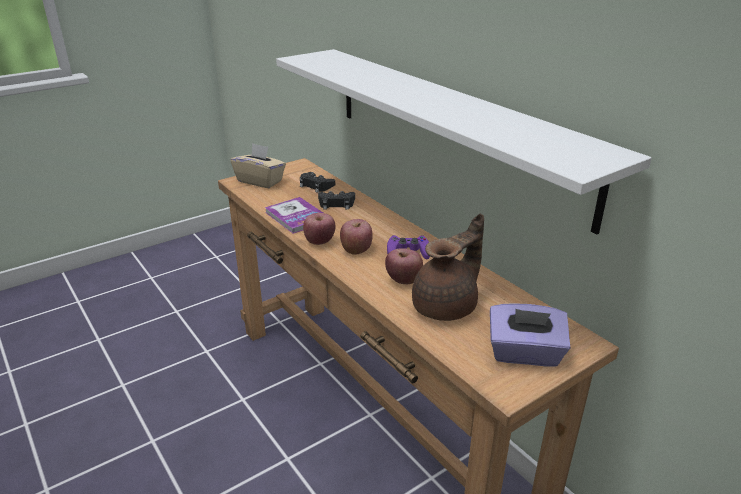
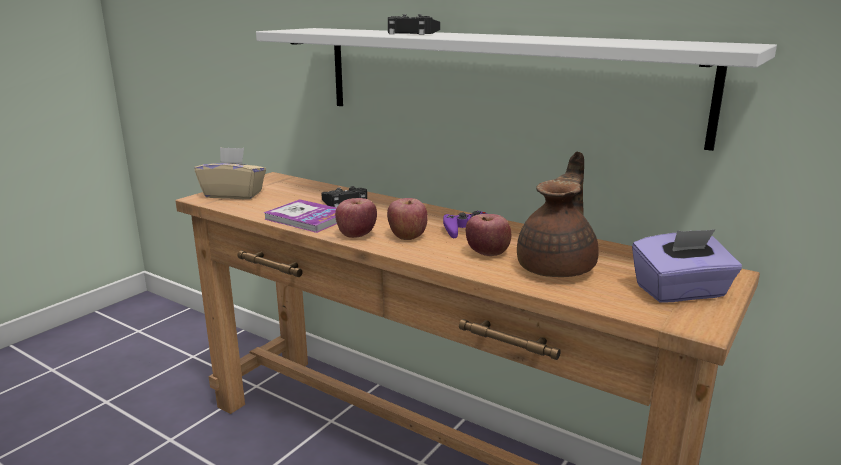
camera: 20 degrees left, 10 degrees down
(316, 186) = (308, 191): black game controller -> black game controller (411, 33)

